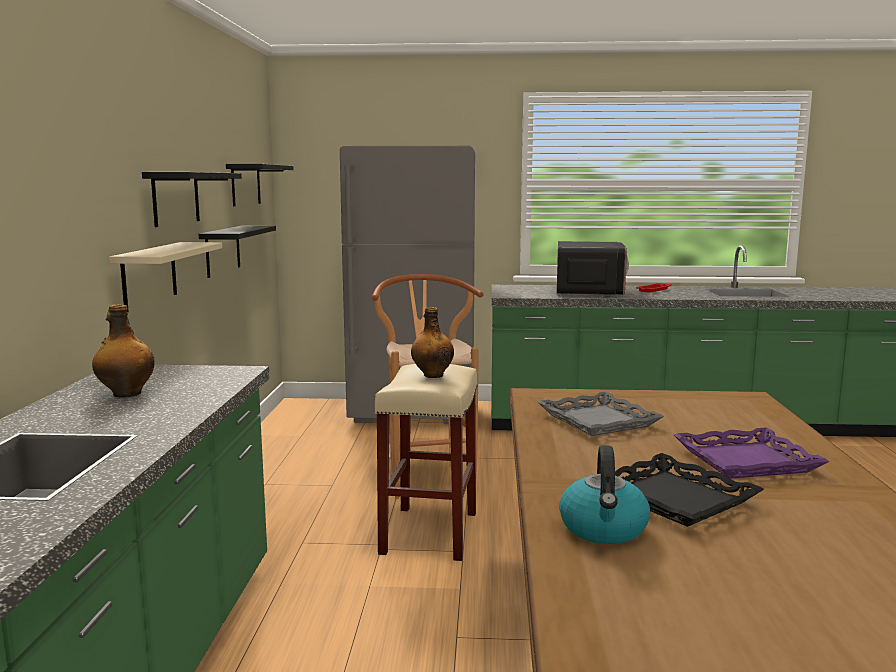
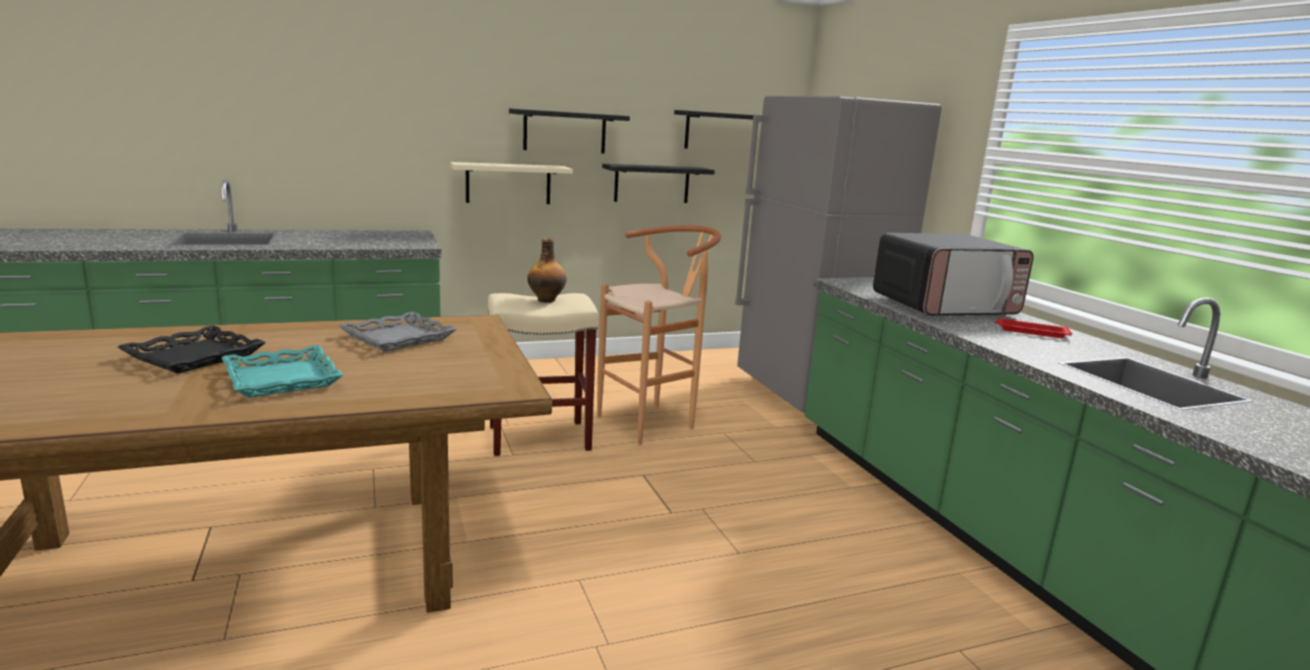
camera: 65 degrees right, 5 degrees up
(126, 394) = (355, 237): bottle -> none
(604, 529) = (143, 341): kettle -> none
(746, 461) = (283, 379): purple tray -> turquoise tray

